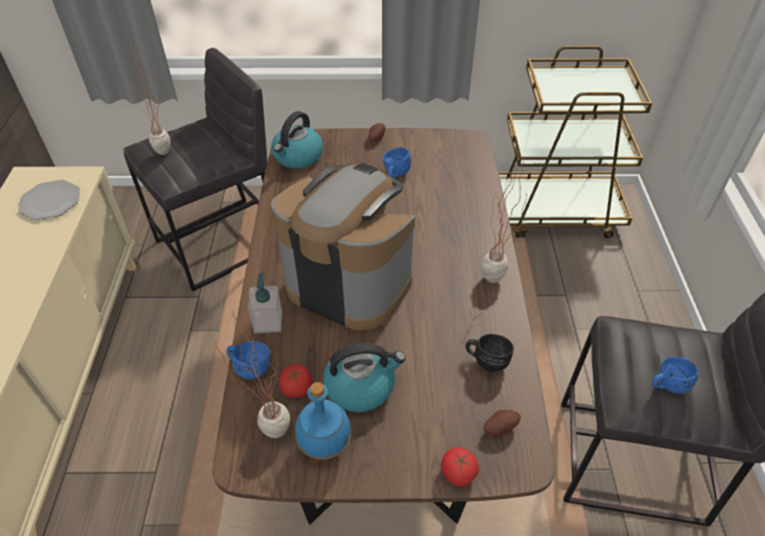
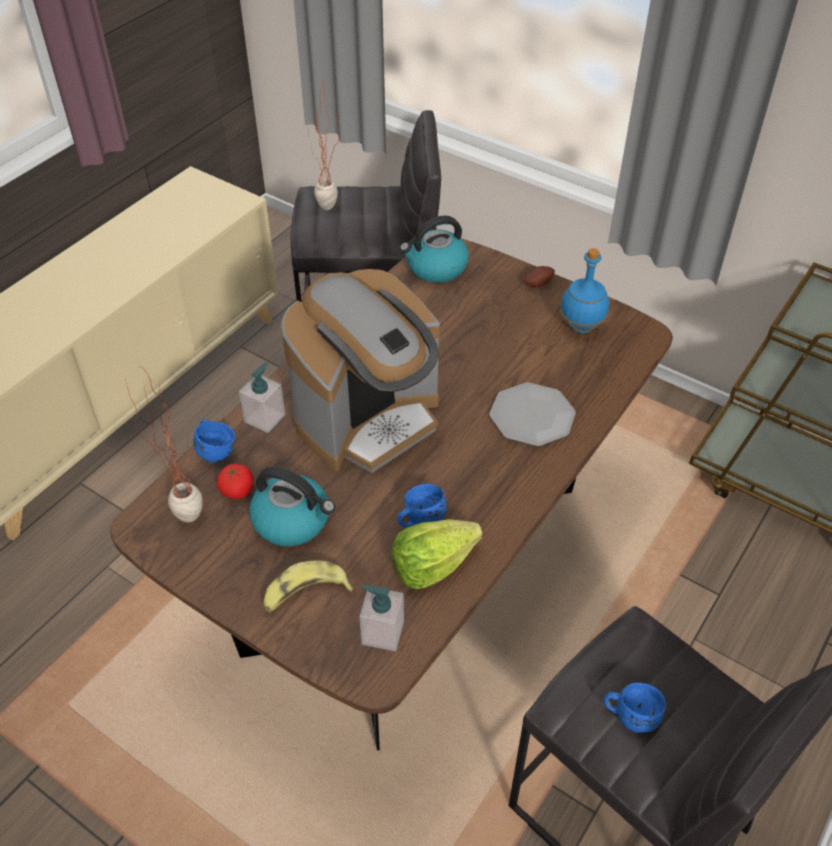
camera: 35 degrees right, 0 degrees up
(50, 201) = (195, 214): plate -> plate (532, 416)
(325, 444) = (218, 551): blue bottle -> blue bottle (581, 326)
(348, 283) = (369, 420): coffee machine -> coffee machine turned 75 degrees clockwise
(394, 174) = (520, 332): blue mug -> blue mug (419, 519)
(420, 434) = (305, 594): none -> banana
(457, 473) = (305, 646): tomato -> none
(487, 359) = (432, 566): black mug -> lettuce
(491, 285) = (510, 498): potted plant -> none
(499, 427) = (382, 633): potato -> soap dispenser

